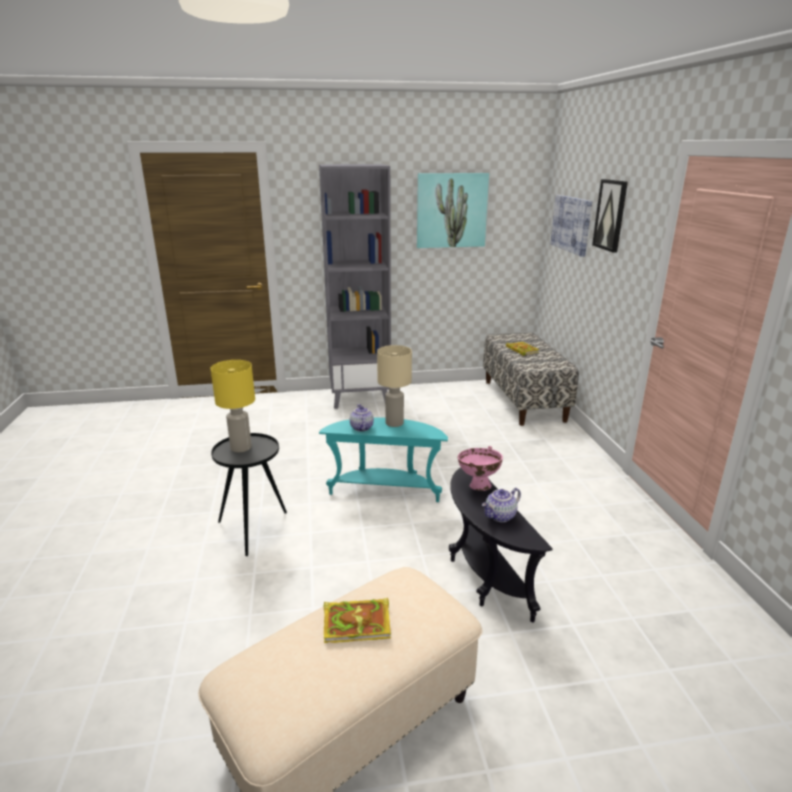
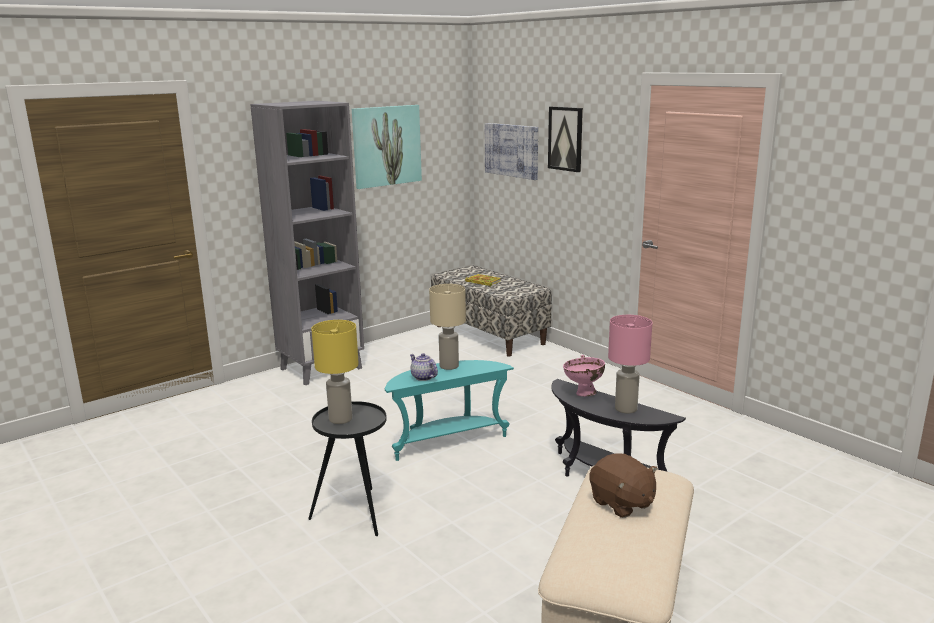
camera: 30 degrees left, 5 degrees down
(358, 622) = (621, 503): book -> brown plush toy
(500, 516) = (626, 409): teapot -> pink table lamp

